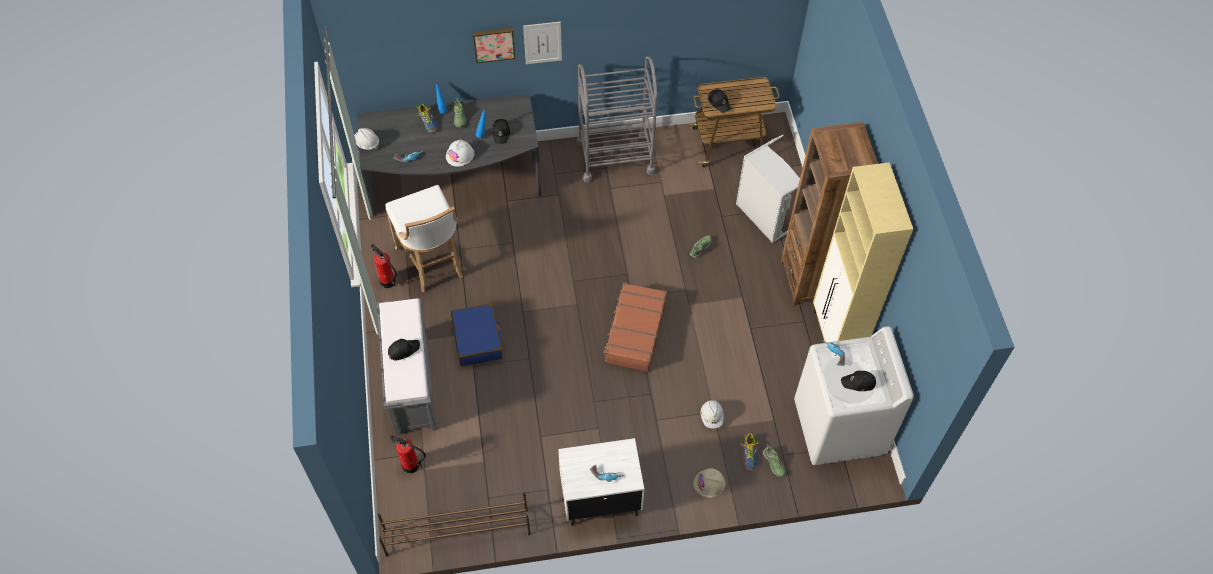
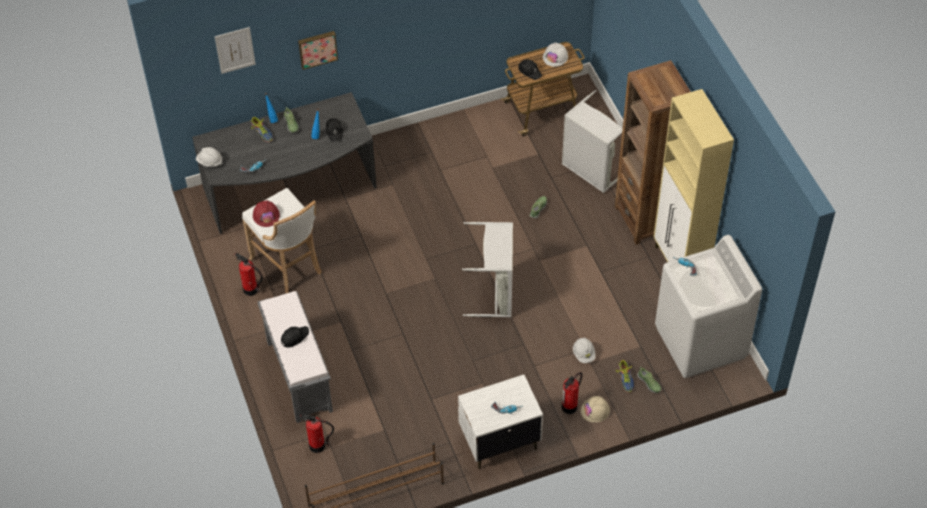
camera: 10 degrees left, 5 degrees down
(408, 211) = (266, 215): none -> red hard hat
(460, 155) = (301, 157): white hard hat -> white hard hat (555, 57)
(478, 339) = (350, 326): blue suitcase -> none
(542, 42) = (361, 41): picture -> picture (235, 50)
(615, 157) = (438, 141): grey cart -> none
(634, 332) = (495, 293): brown suitcase -> grey laundry basket
(683, 474) = (569, 407): none -> fire extinguisher
(858, 383) = (712, 287): black cap -> none

